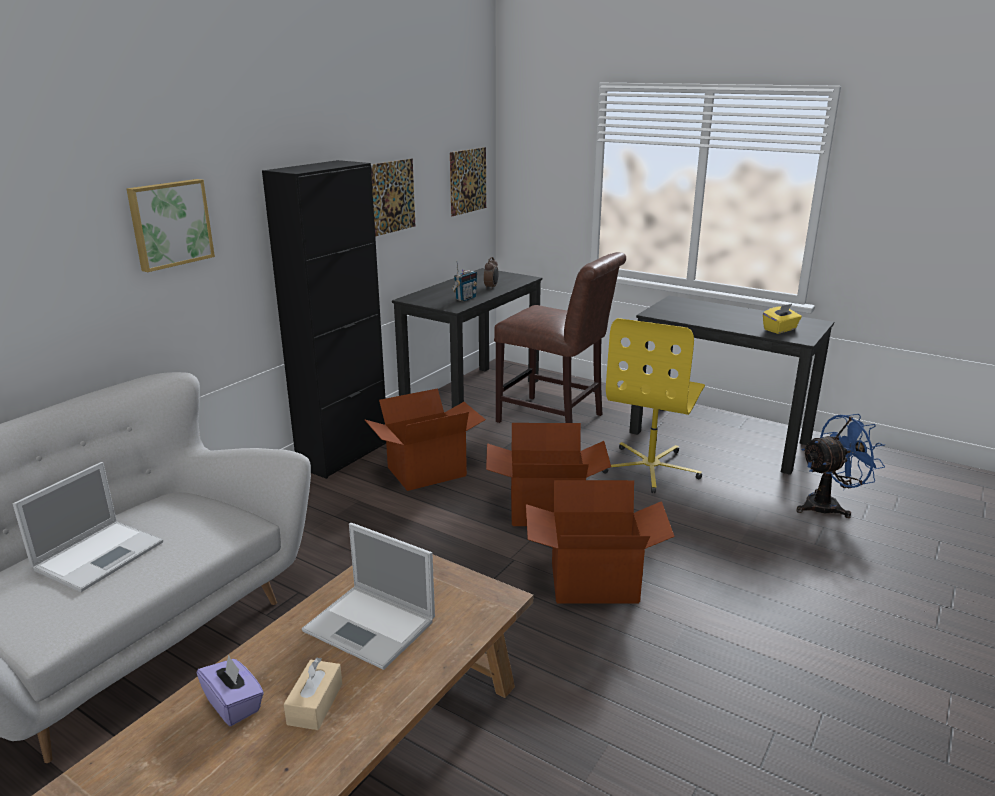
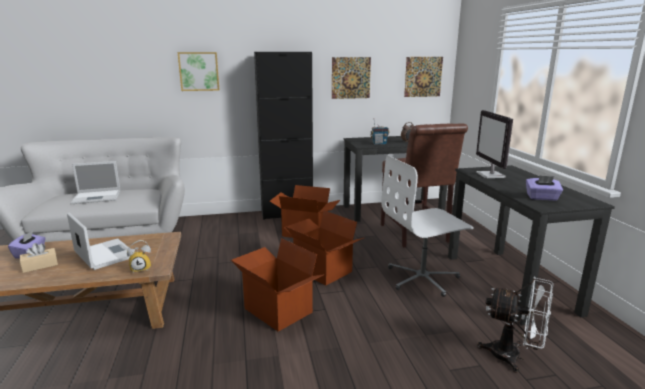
camera: 45 degrees right, 5 degrees down
(371, 626) = (104, 254): laptop -> laptop turned 150 degrees clockwise
(482, 610) = (141, 269): none -> alarm clock
(651, 468) = (423, 278): yellow office chair -> white office chair
(686, 315) = (491, 175): none -> monitor
(780, 329) = (542, 198): yellow tissue box -> purple tissue box
(828, 505) = (513, 357): blue fan -> white fan

